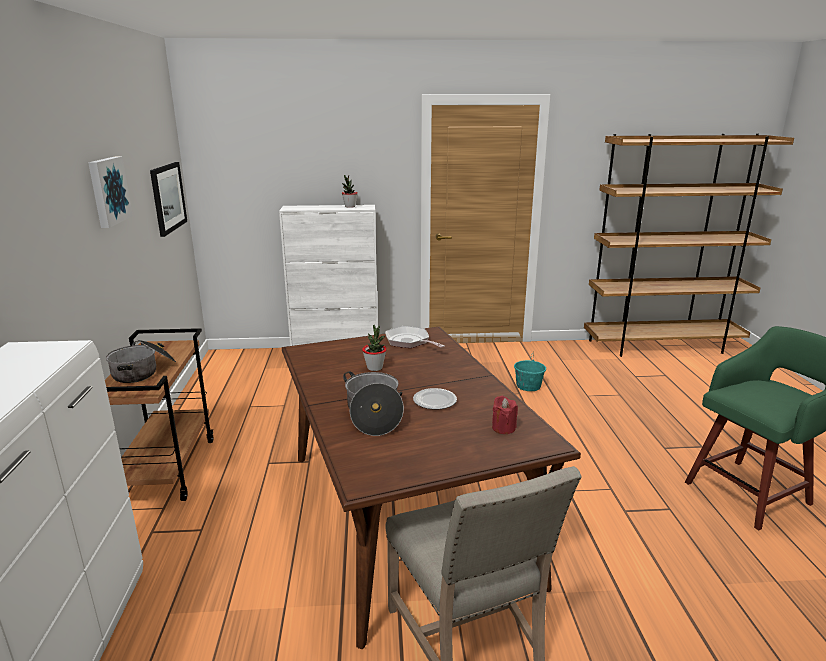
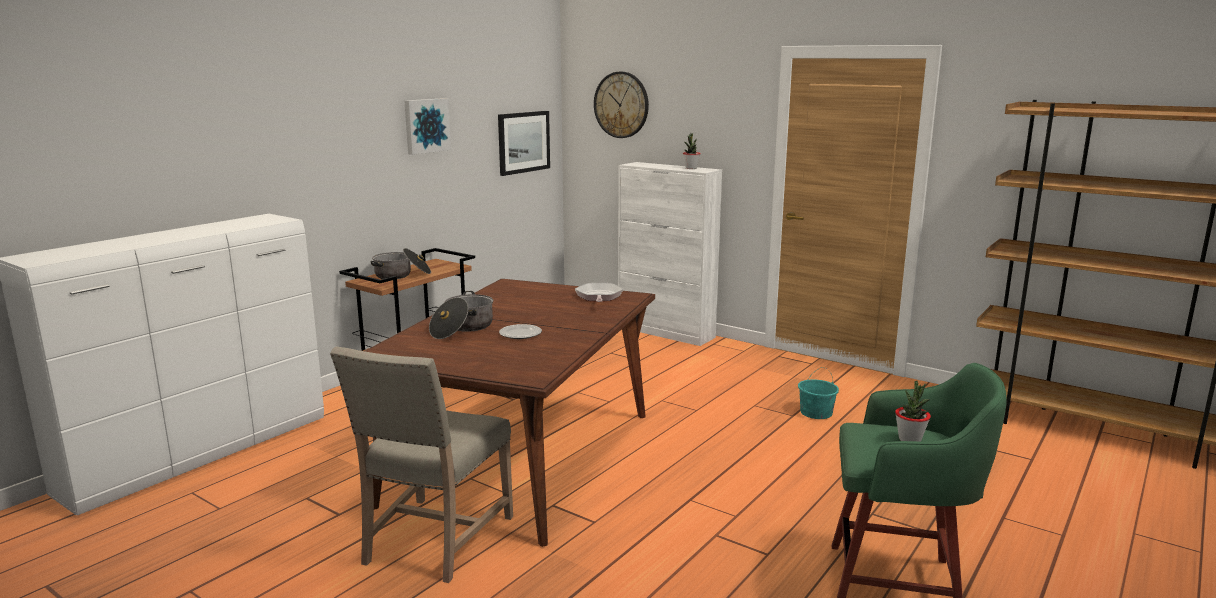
camera: 40 degrees right, 5 degrees down
(258, 152) = (621, 105): none -> wall clock
(375, 368) = (530, 305): potted plant -> potted plant (910, 440)
(503, 428) = (526, 361): red candle -> none

